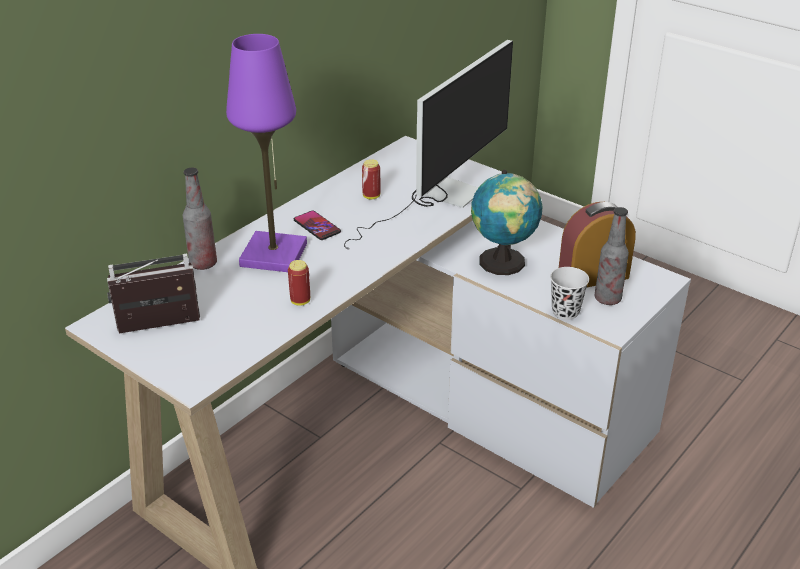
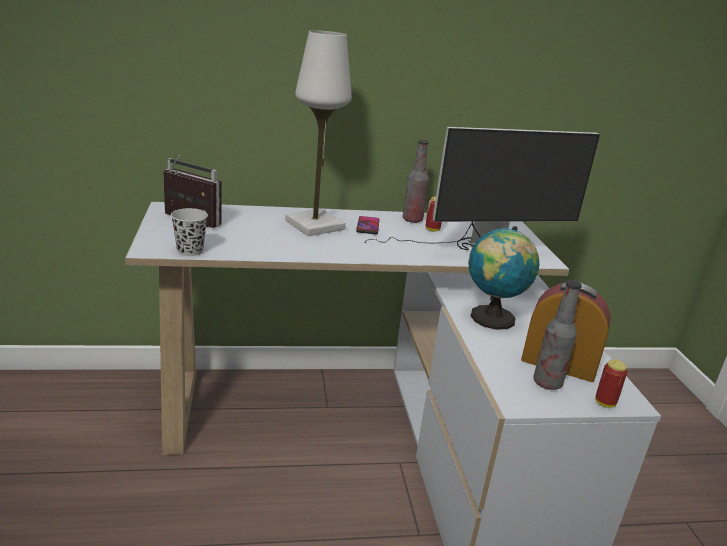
camera: 40 degrees right, 10 degrees down
(203, 264) = (269, 211): bottle -> bottle (412, 220)
(274, 255) = (315, 225): purple table lamp -> white table lamp
(300, 301) = (284, 249): can -> can (605, 403)
(565, 311) = (493, 369): black cup -> black cup (190, 251)

